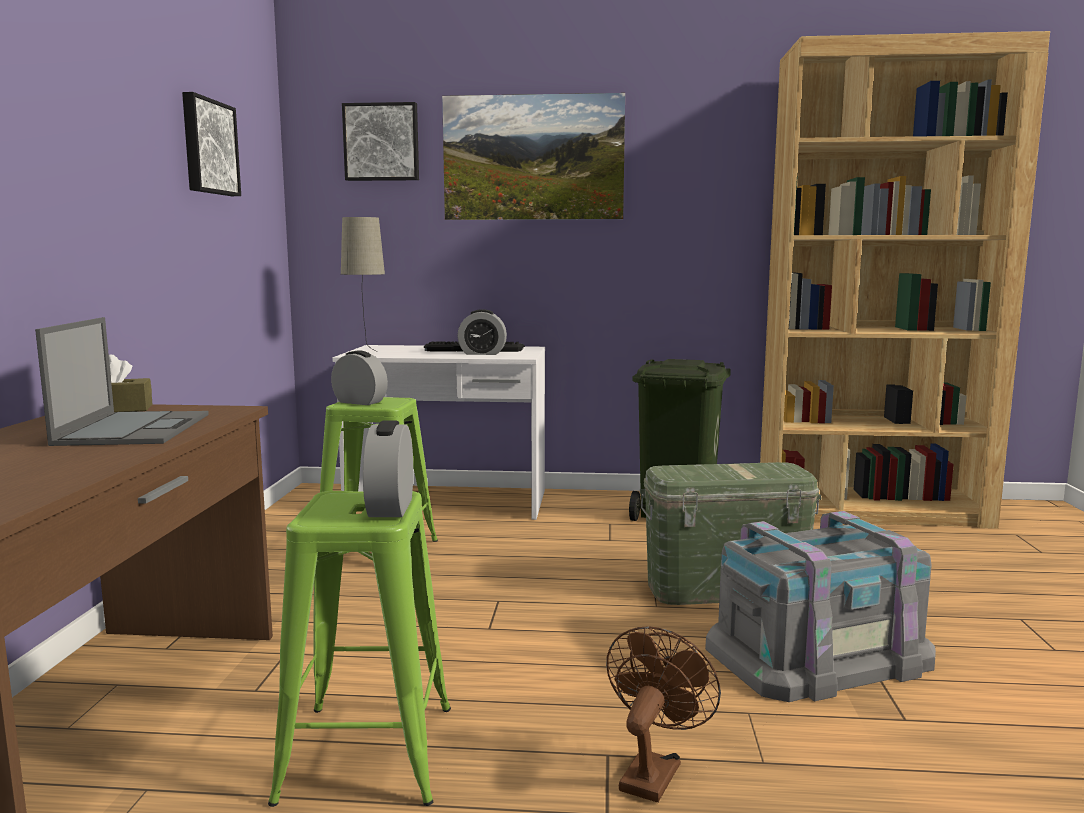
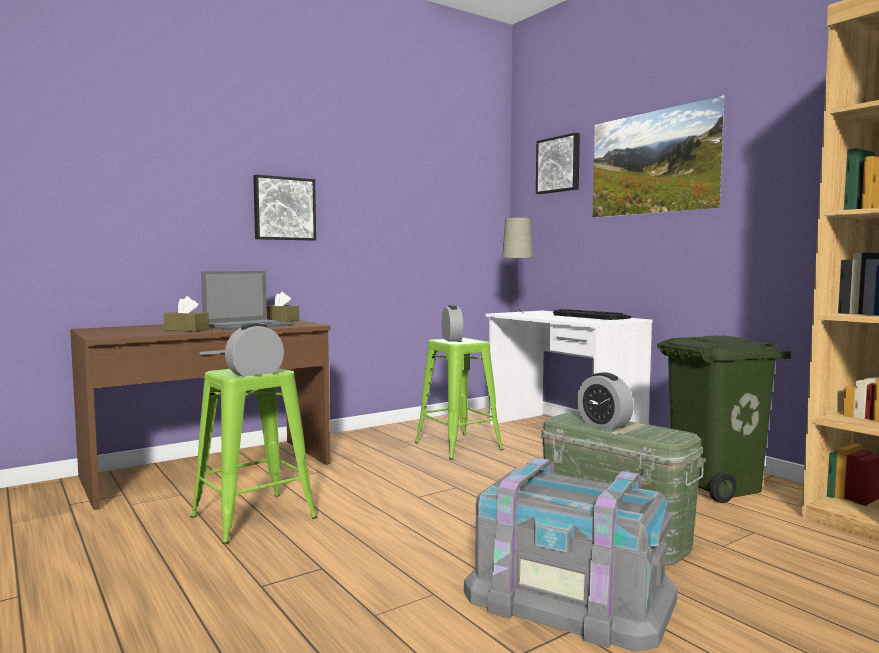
camera: 50 degrees right, 5 degrees down
(71, 458) = (186, 329): none -> brown tissue box
(208, 147) = (420, 180): picture -> picture (284, 209)
(482, 353) = (578, 318): alarm clock -> alarm clock (604, 424)
(653, 771) = (319, 585): brown fan -> none

